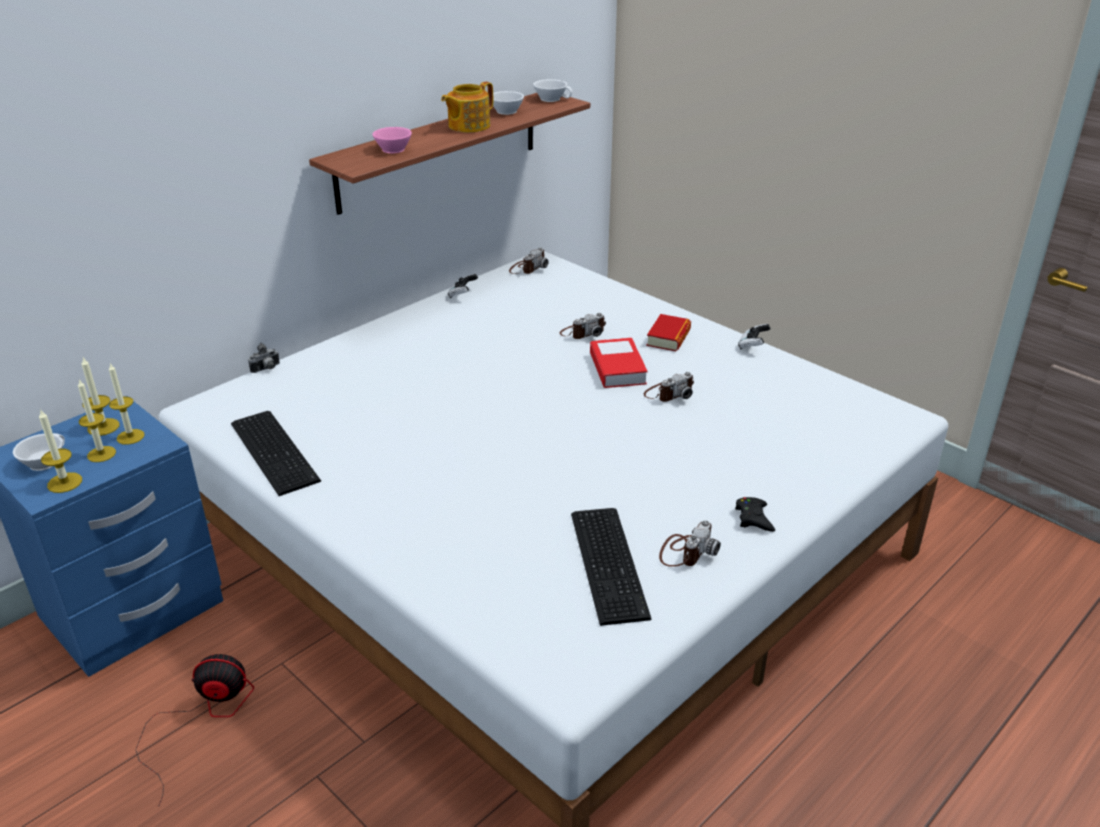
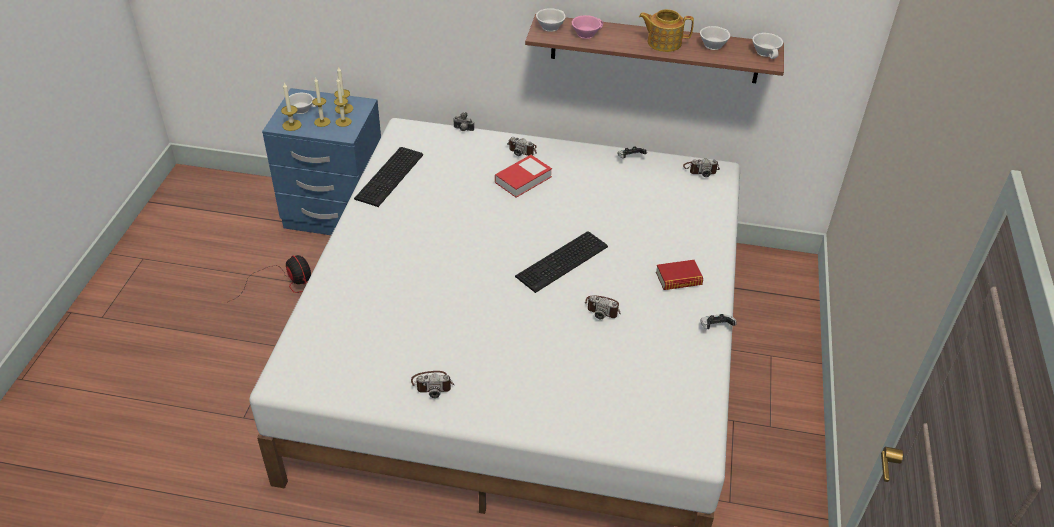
camera: 55 degrees right, 10 degrees up
(347, 159) = (550, 26): none -> white cup
(583, 332) = (640, 234): camera -> camera (522, 149)
(611, 562) = (397, 355): keyboard -> keyboard (564, 262)
(617, 368) = (610, 270): book -> book (523, 179)
(753, 518) = (492, 404): black game controller -> none

